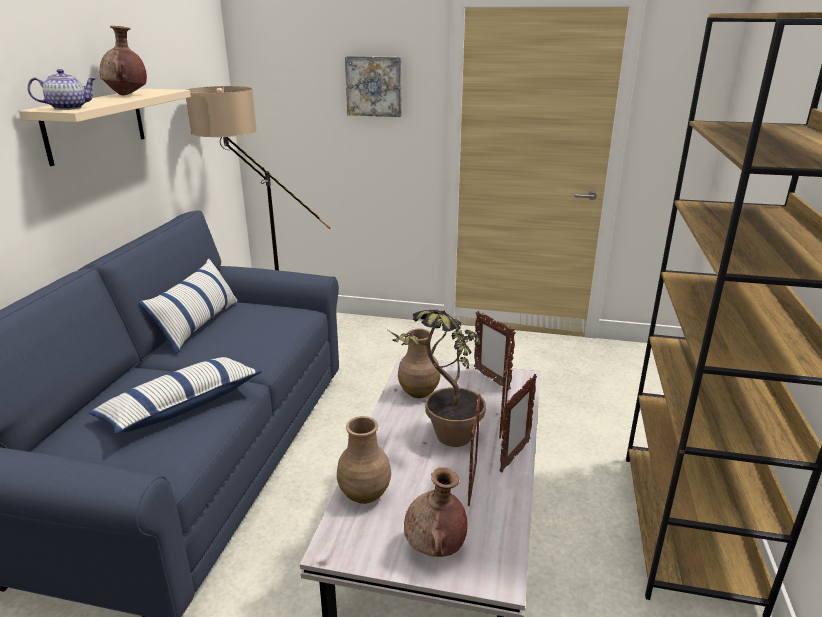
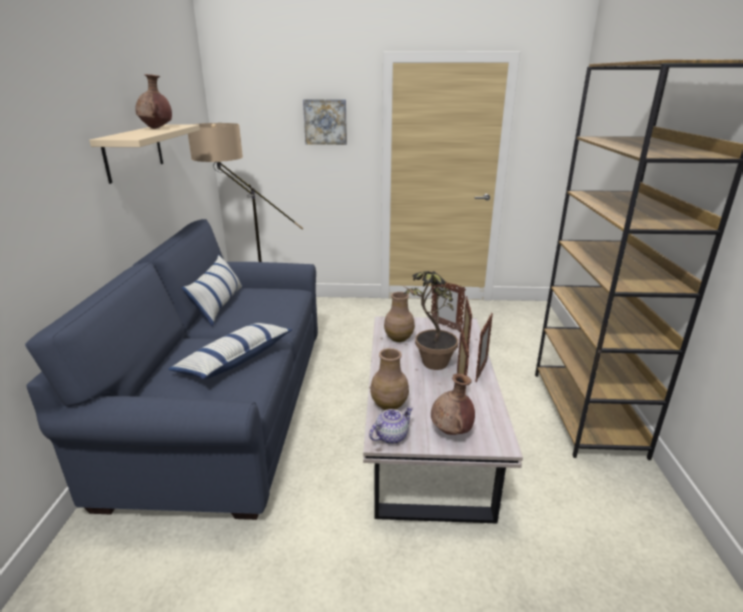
camera: 10 degrees left, 0 degrees up
(68, 108) = (127, 137): teapot -> teapot (391, 436)

